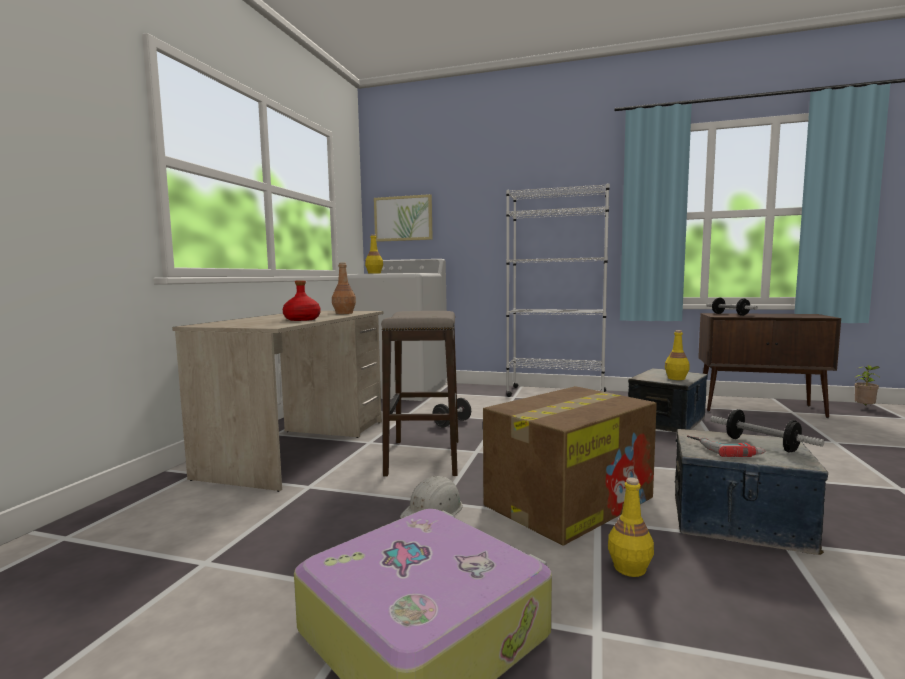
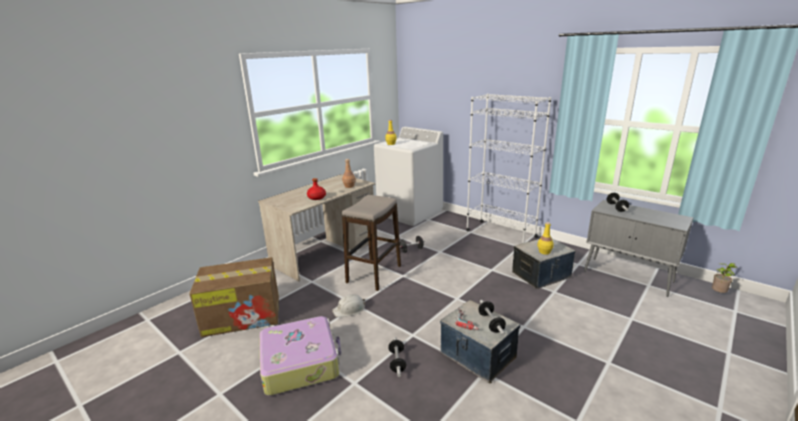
camera: 25 degrees right, 15 degrees up
(403, 218) = (421, 99): picture -> none
(570, 500) = (413, 320): cardboard box -> cardboard box (243, 315)
(629, 568) = (397, 362): yellow bottle -> dumbbell
(760, 408) = (628, 276): brown cabinet -> grey cabinet

